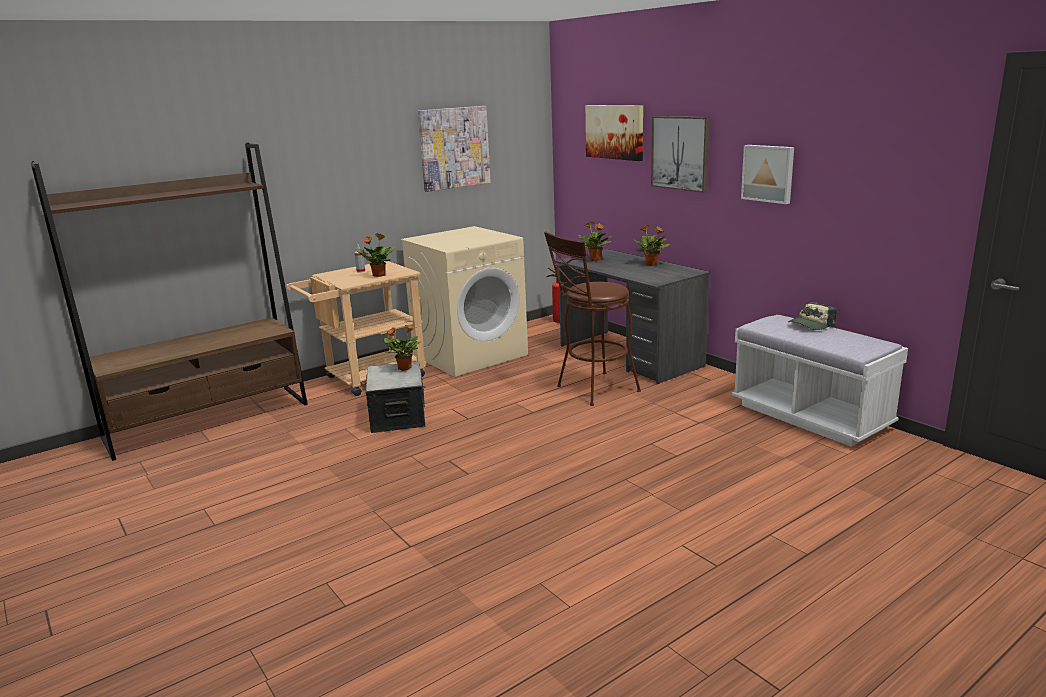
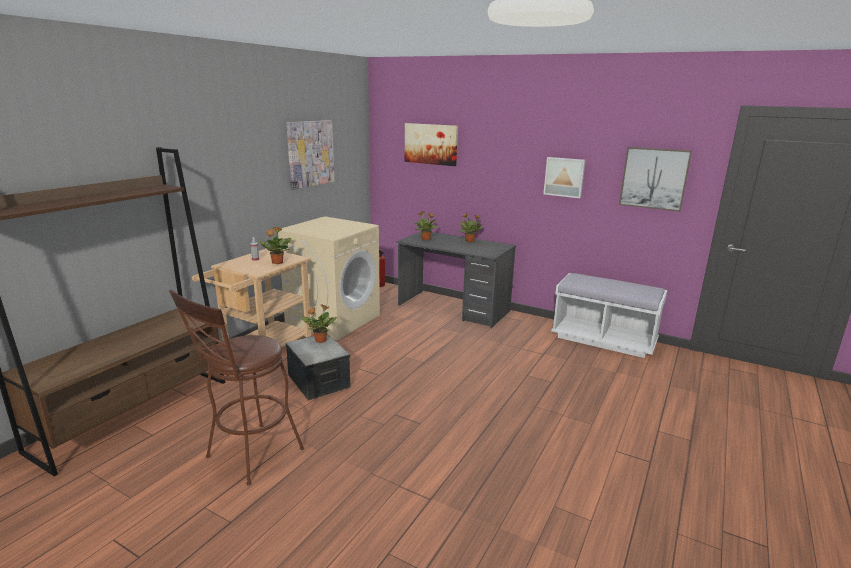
camera: 25 degrees left, 0 degrees up
(592, 390) = (451, 338): brown stool -> brown stool (249, 457)
(680, 153) = (490, 161): picture -> picture (654, 178)
(811, 325) = (602, 279): cap -> none

